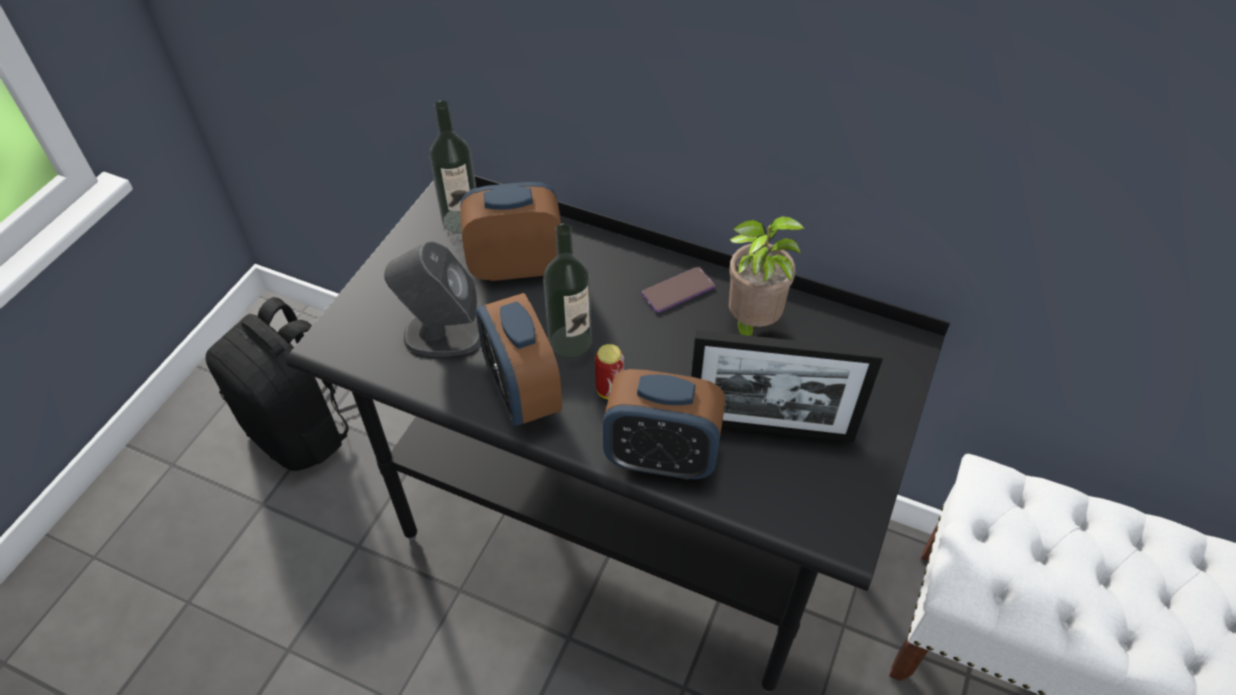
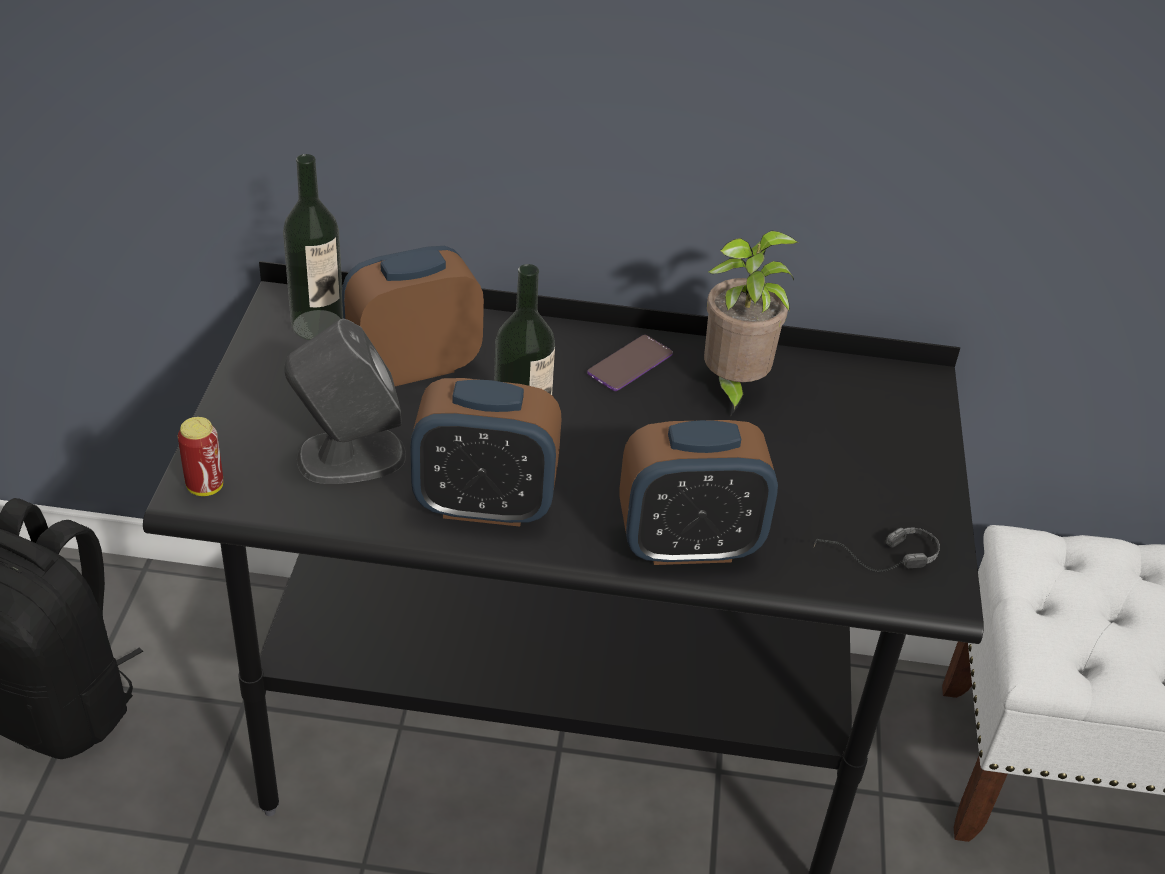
camera: 20 degrees left, 10 degrees down
(522, 392) = (485, 504): alarm clock -> alarm clock turned 45 degrees counterclockwise
(609, 390) = (593, 484): can -> can (205, 487)
(769, 428) = (802, 492): picture frame -> none
(804, 504) = (876, 563): none -> headphones

